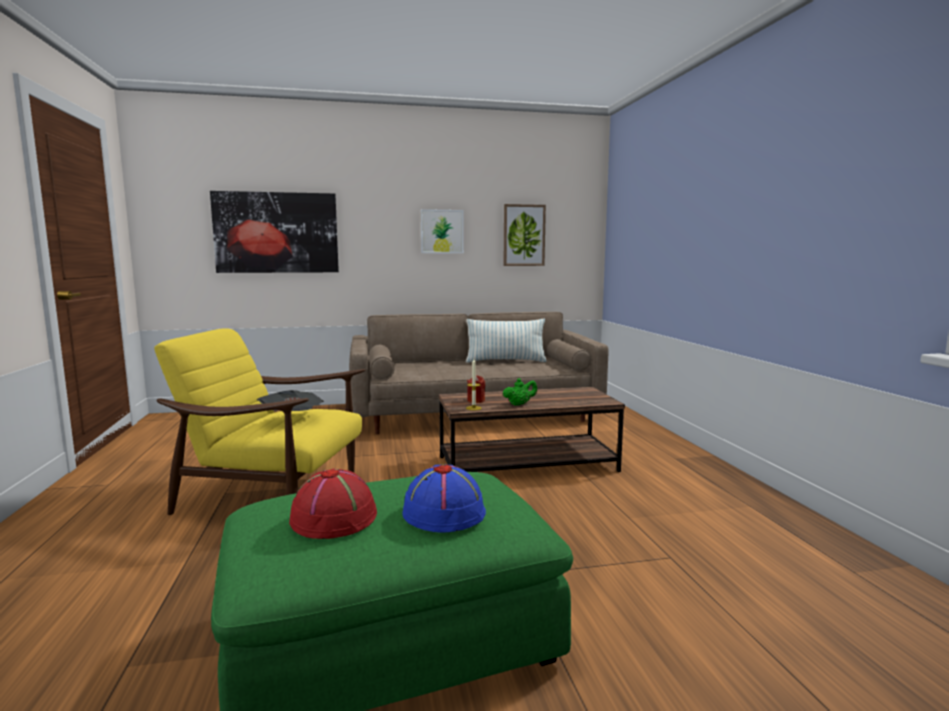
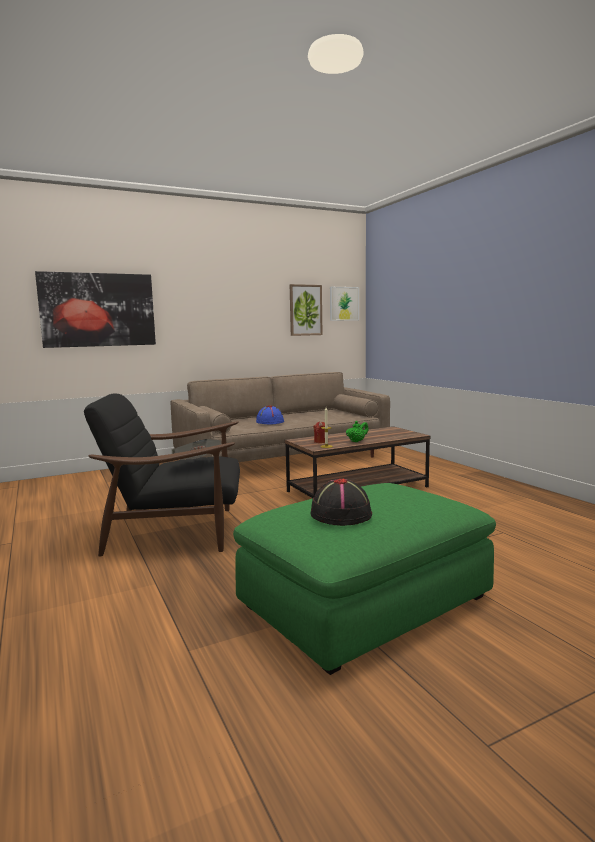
camera: 15 degrees left, 0 degrees up
(274, 493) = (176, 531): yellow armchair -> black armchair
(334, 518) = (341, 514): red hat -> black hat
(442, 231) = (241, 307): picture -> picture (344, 303)
(444, 512) = (409, 503): blue hat -> blue hat (269, 422)
(505, 361) = (304, 414): pillow -> none

